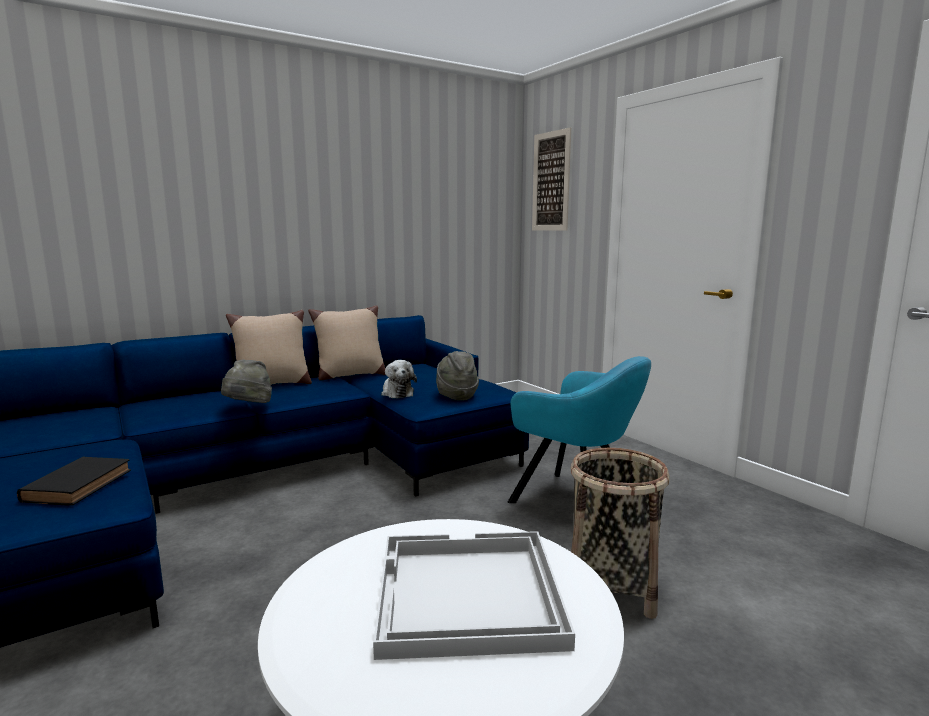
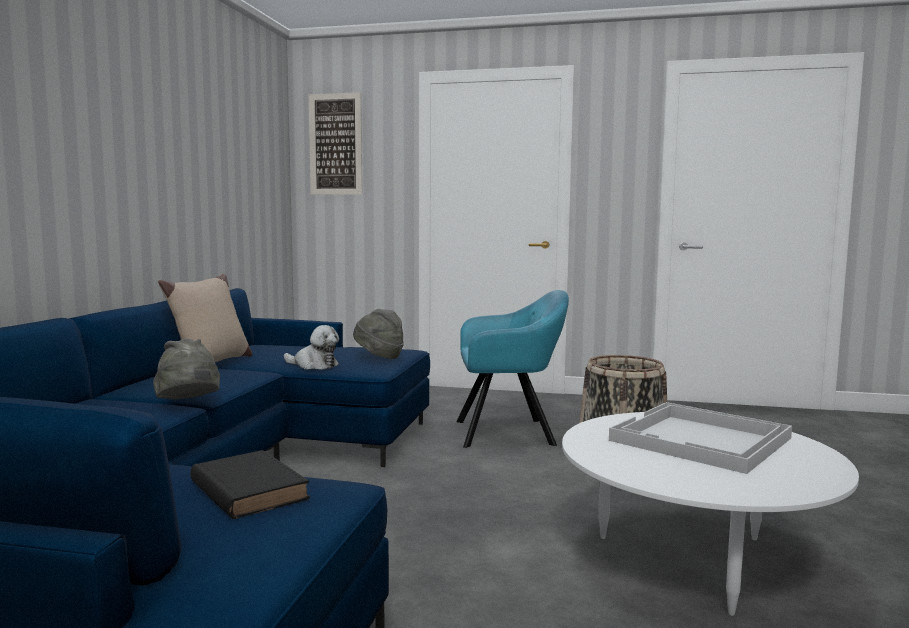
camera: 45 degrees left, 5 degrees down
(272, 384) = (140, 384): beige pillow -> none

